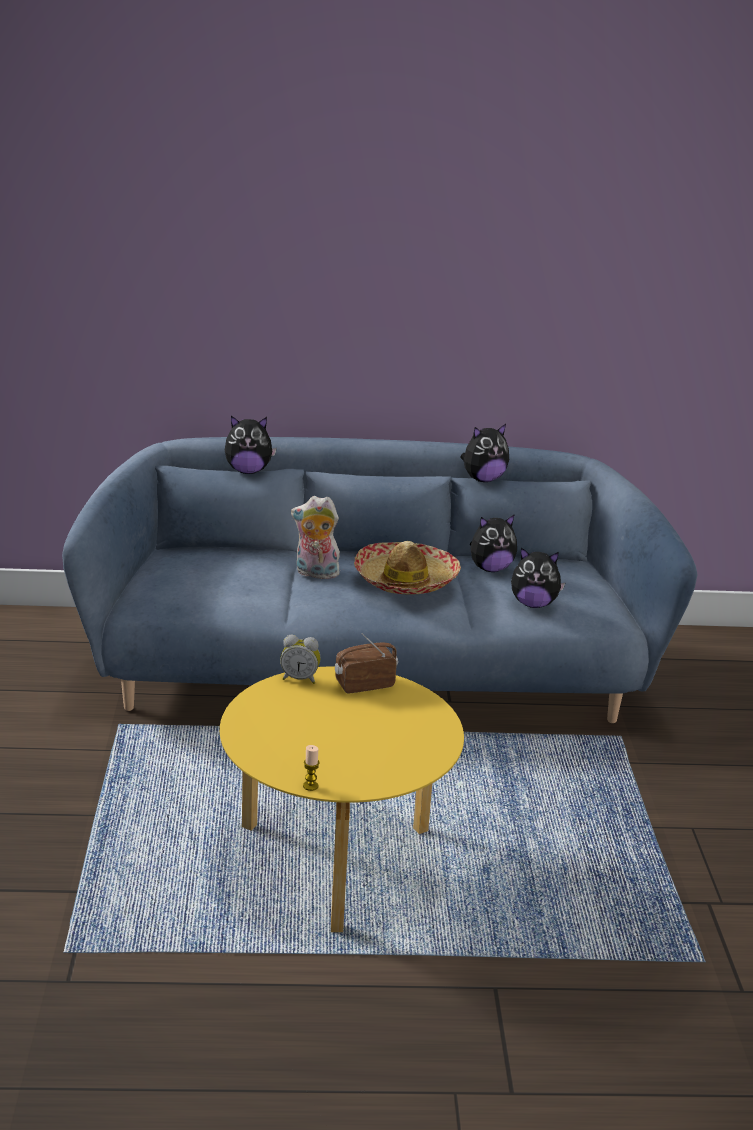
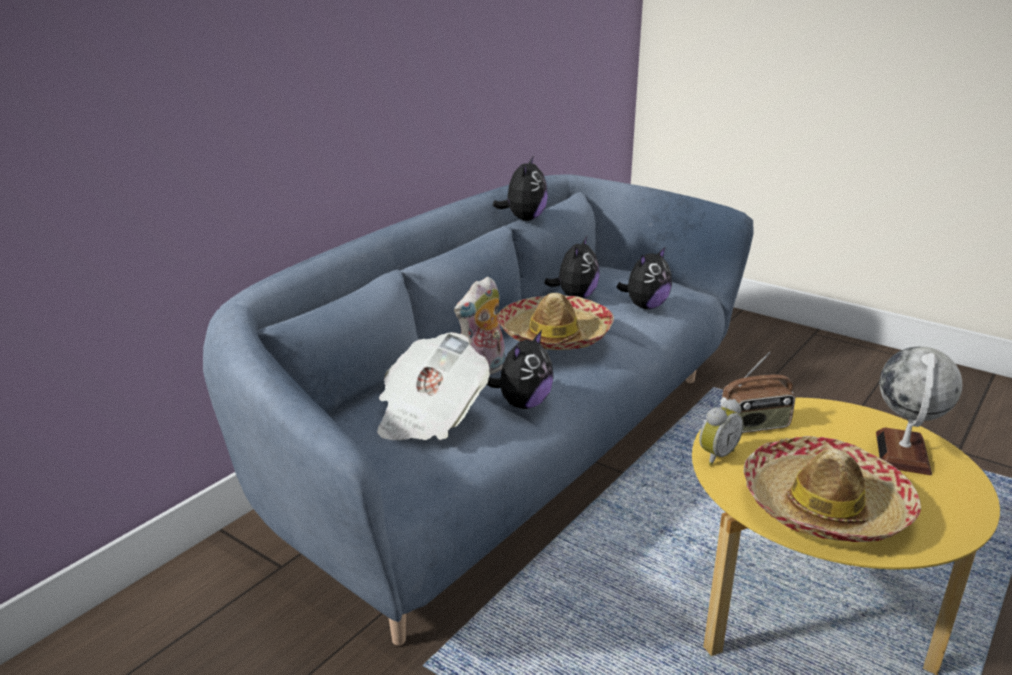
camera: 50 degrees left, 0 degrees up
(230, 575) = (429, 415): none -> newspaper
(248, 471) = (348, 295): plush toy -> plush toy (523, 404)
(282, 730) = (825, 506): none -> hat
(310, 786) = (961, 533): candle -> none
(364, 684) = (755, 425): radio -> radio turned 120 degrees counterclockwise
(401, 750) = (903, 453): none -> globe

